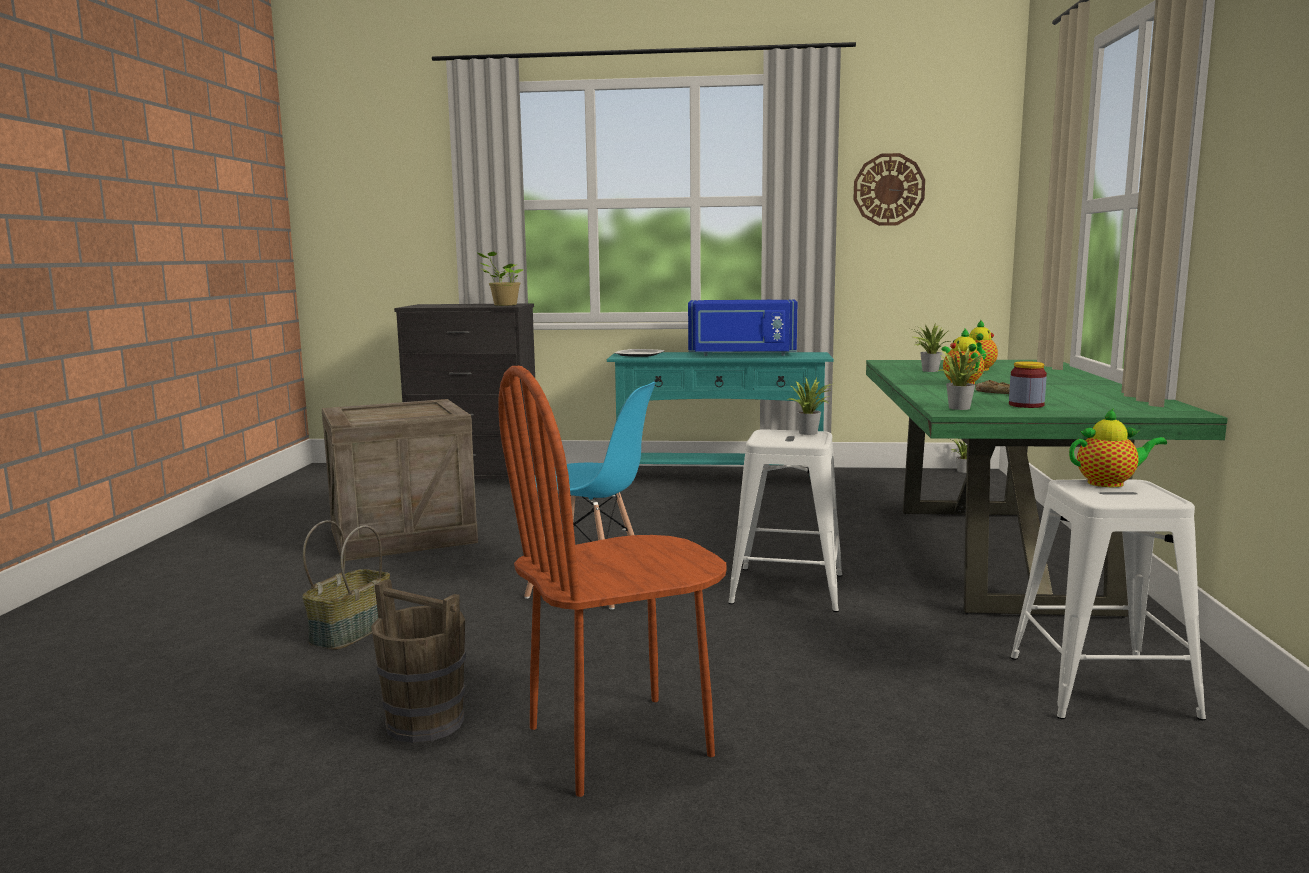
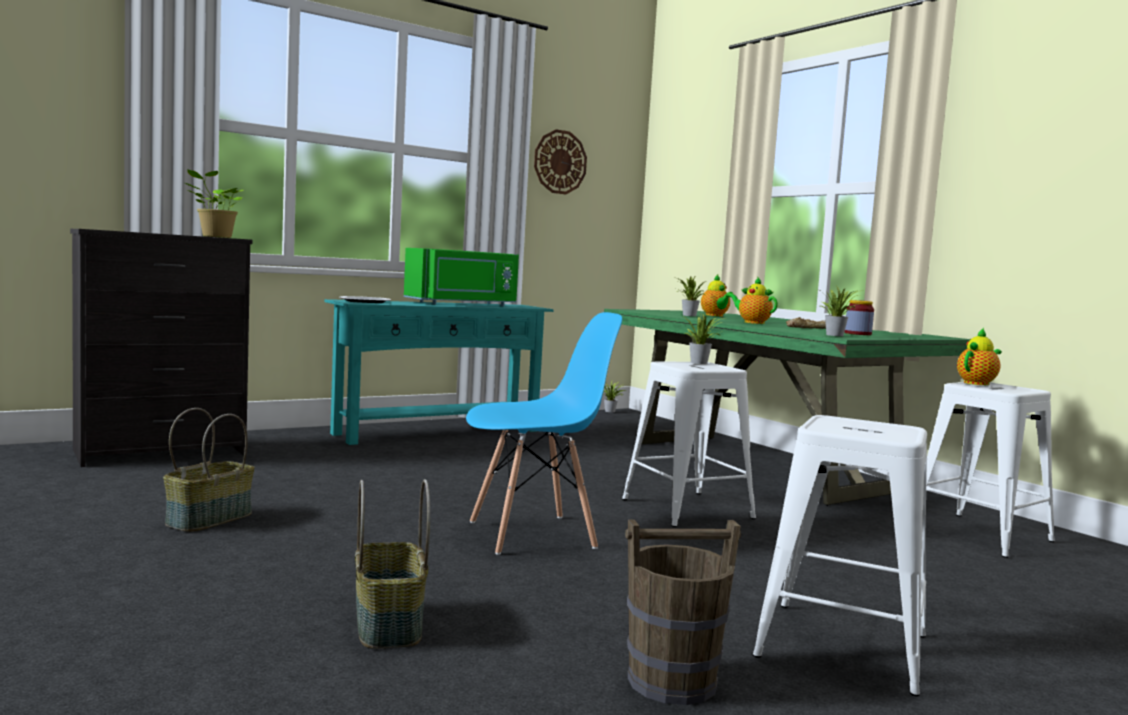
camera: 40 degrees left, 5 degrees down
(404, 535) = (209, 519): crate -> basket
(619, 742) = (843, 646): brown chair -> white stool
(742, 354) = (463, 304): blue microwave -> green microwave

